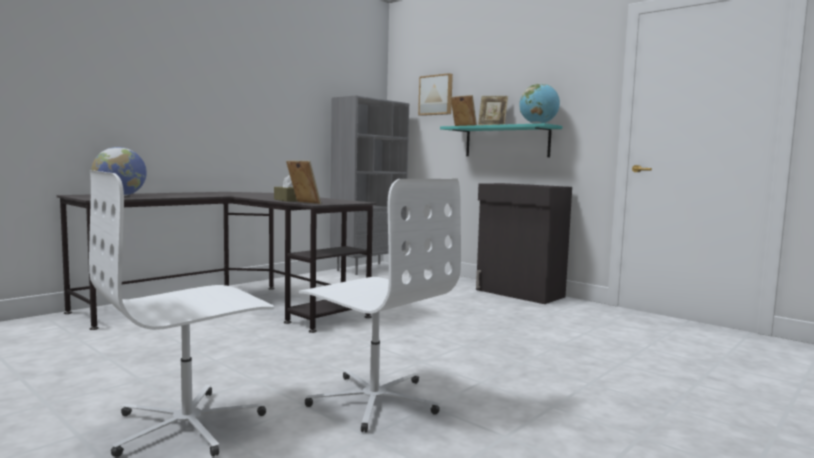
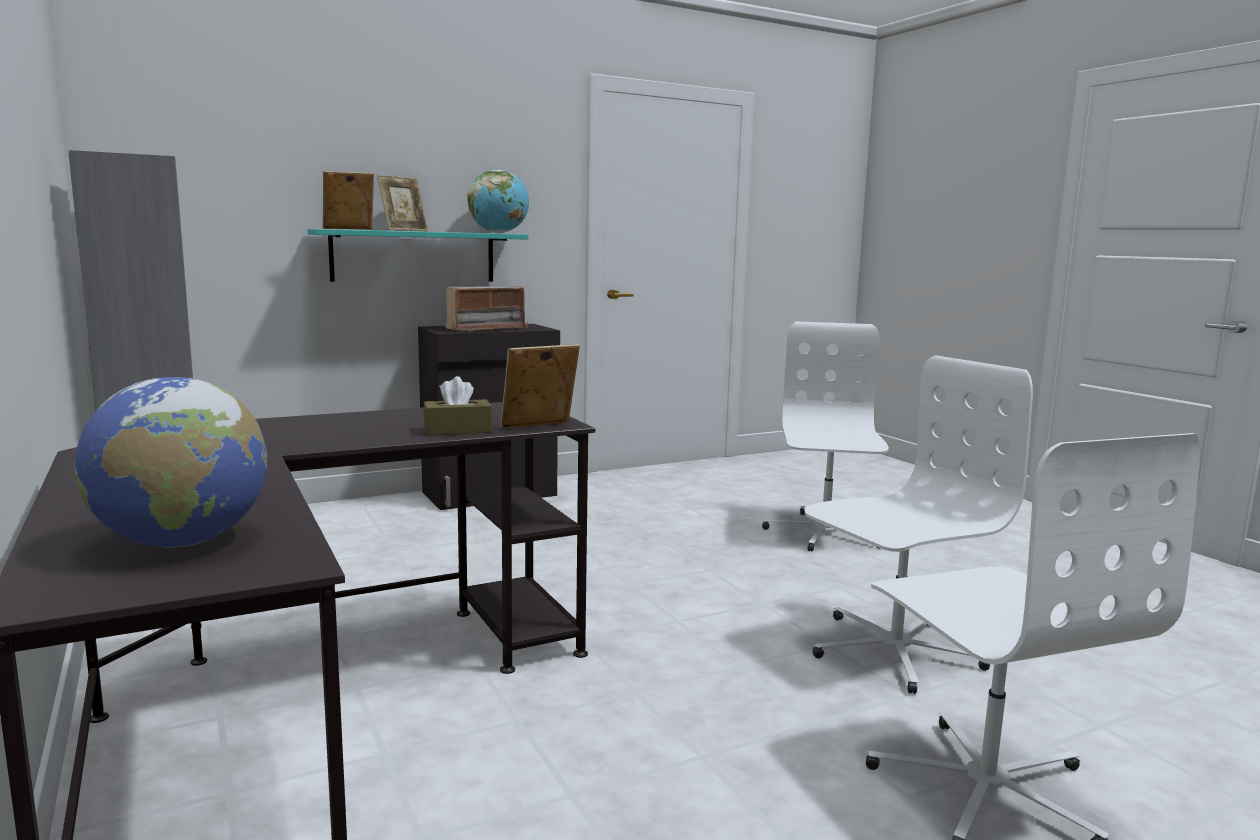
camera: 70 degrees left, 5 degrees up
(436, 95) = (237, 156): picture -> none
(516, 184) = (486, 329): none -> radio
(605, 374) = (824, 533): none -> white office chair

